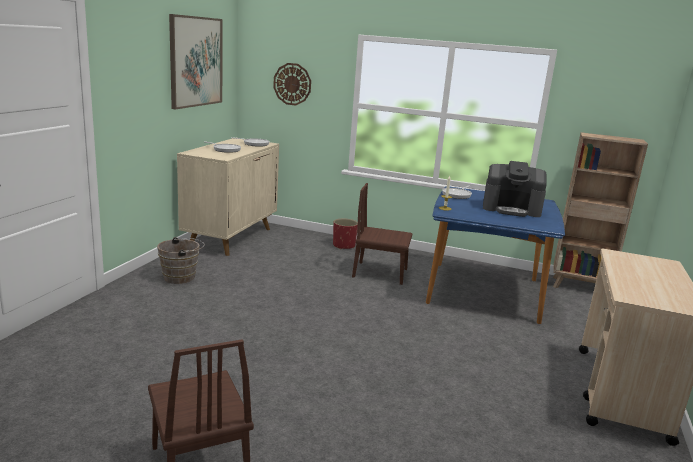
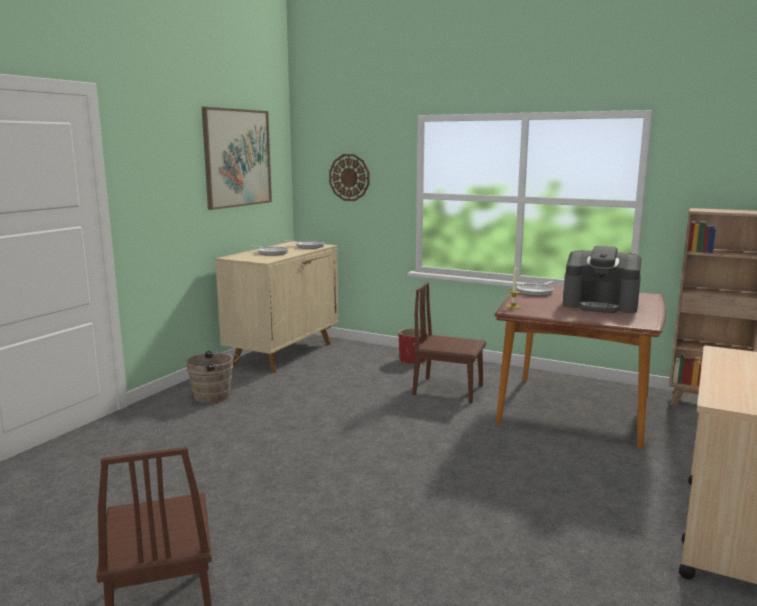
camera: 10 degrees right, 5 degrees down
(484, 291) = (575, 410): blue dining table -> brown dining table

